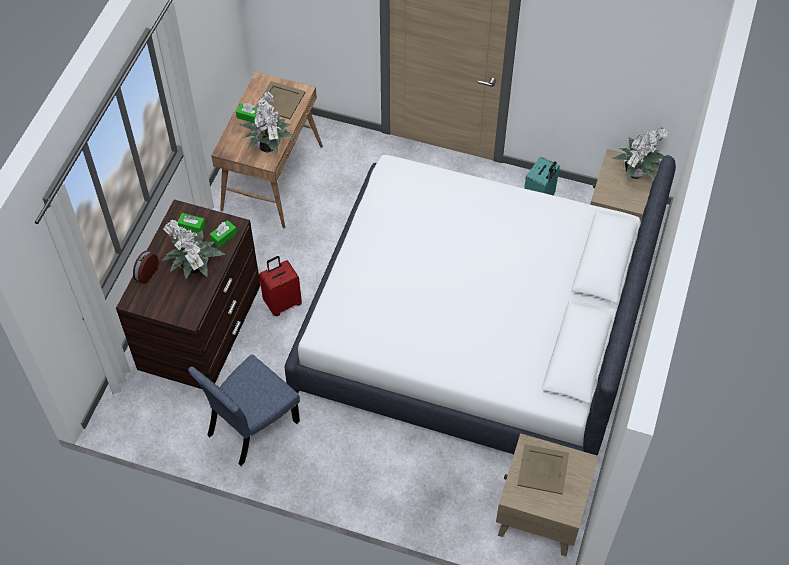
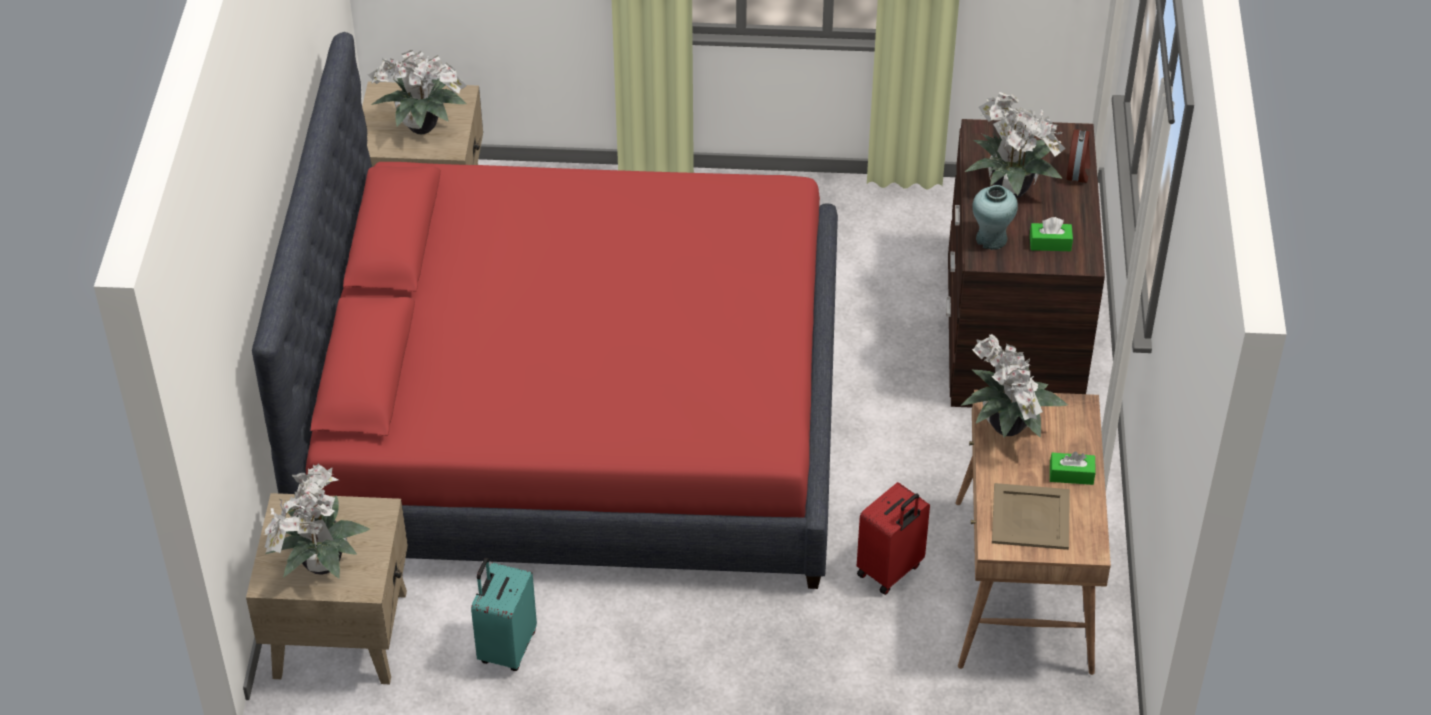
camera: 165 degrees right, 10 degrees down
(223, 236) = (991, 239): green tissue box -> turquoise vase
(253, 425) = (866, 228): blue chair -> none
(282, 303) = (901, 388): red suitcase -> red suitcase (890, 571)
(473, 329) = (576, 412): white bed -> red bed
(543, 469) = (424, 128): beige tray -> potted plant

